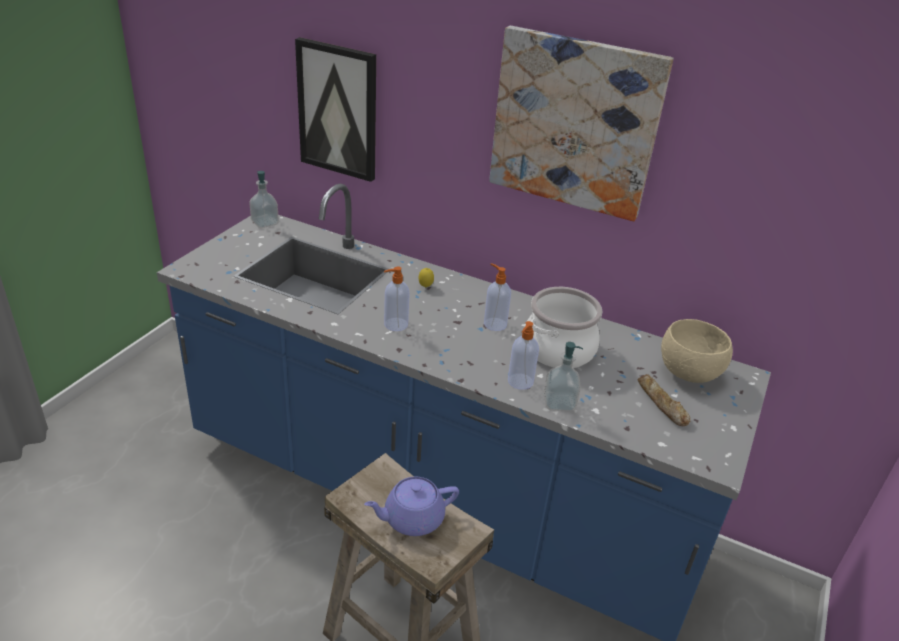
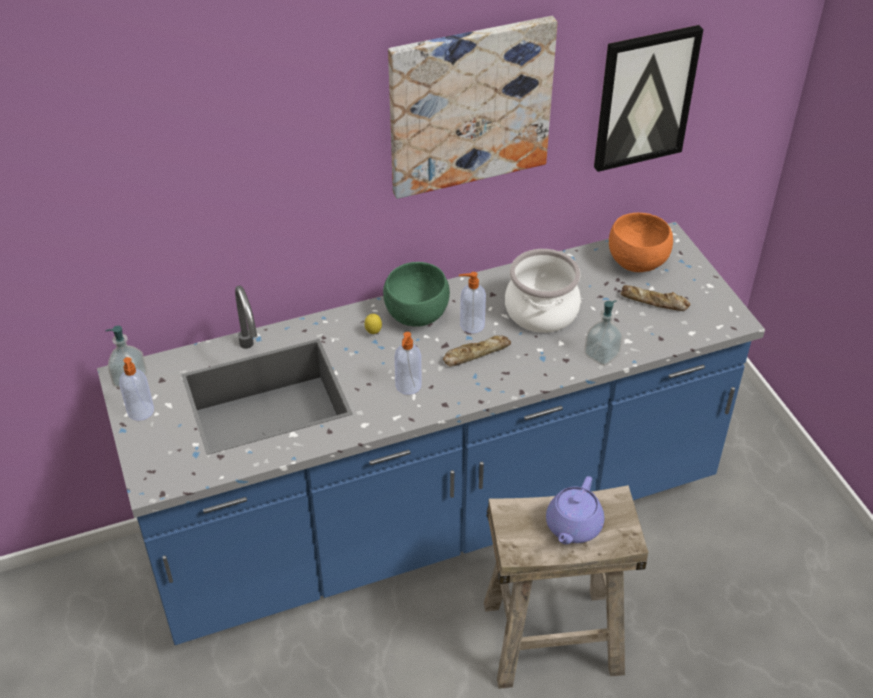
camera: 45 degrees left, 10 degrees up
(338, 110) = (187, 211): picture -> picture (644, 98)
(468, 296) = (415, 315): none -> green bowl
(469, 339) = (475, 353): none -> bread
(520, 382) = (557, 360): soap dispenser -> soap dispenser (141, 412)
(689, 374) = (638, 263): beige bowl -> orange bowl

